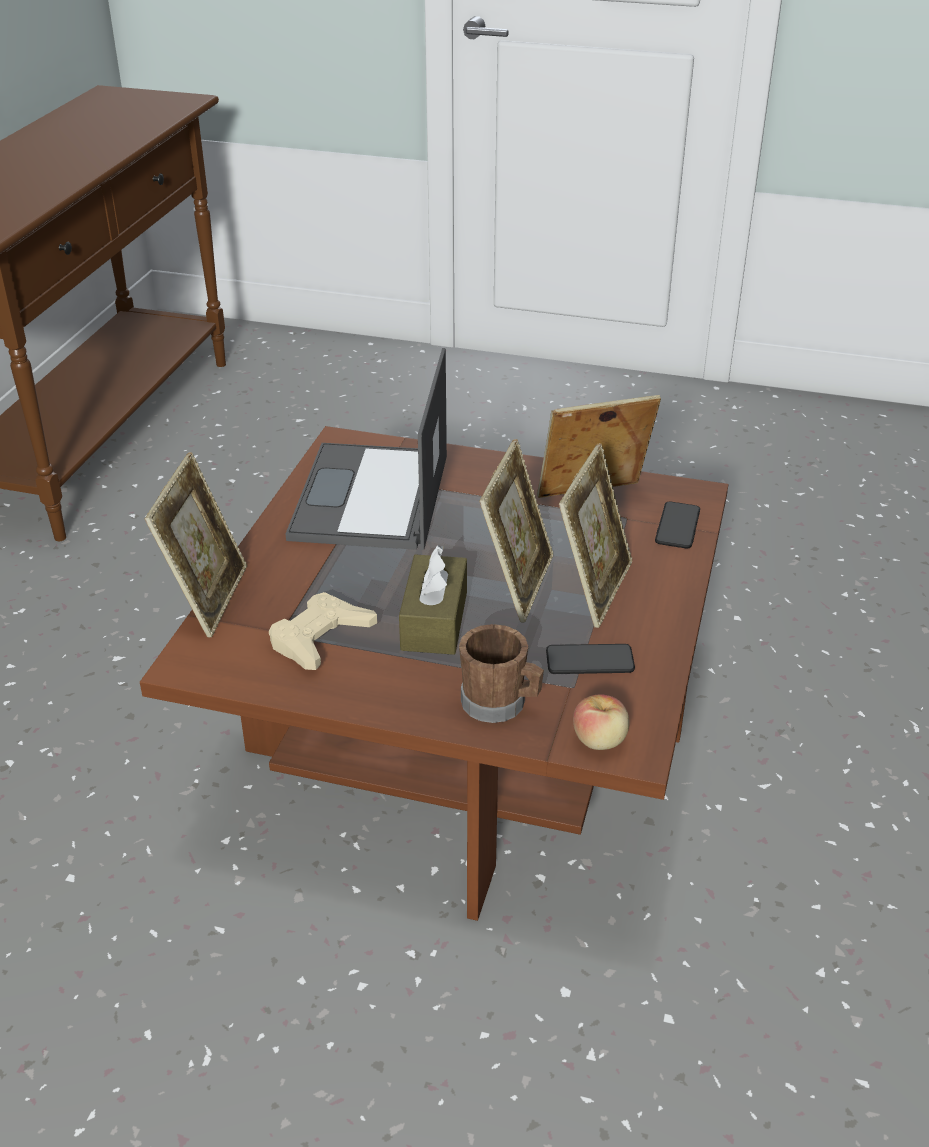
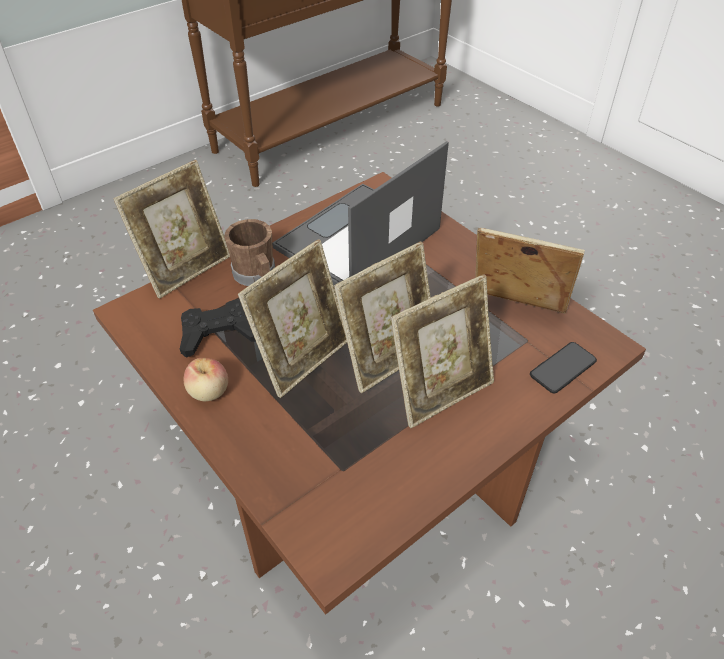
camera: 35 degrees right, 10 degrees up
(320, 638) = (219, 333): beige game controller -> black game controller
(434, 621) = (302, 358): brown tissue box -> picture frame
(500, 704) = (277, 454): brown mug -> brown mug (256, 275)
(589, 661) = (376, 454): phone -> none
(600, 740) = (315, 532): apple -> apple (209, 392)

